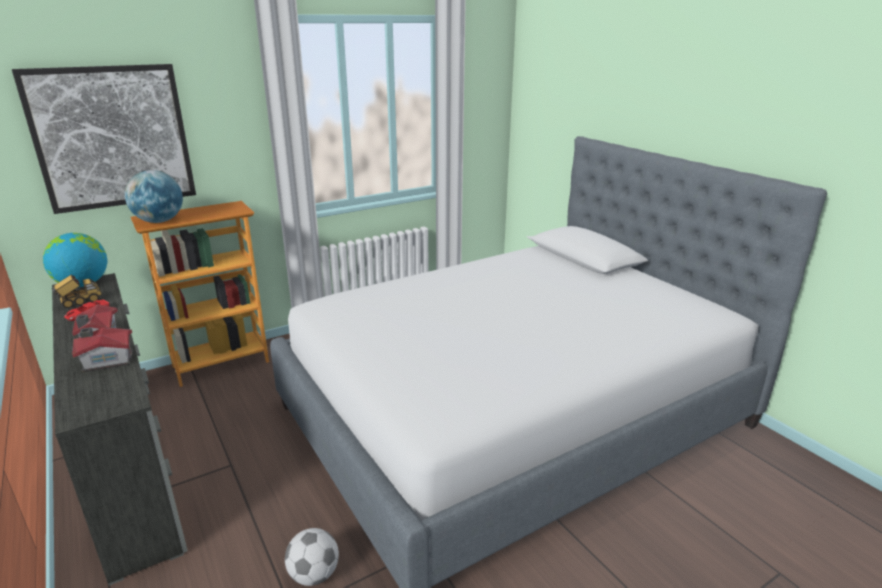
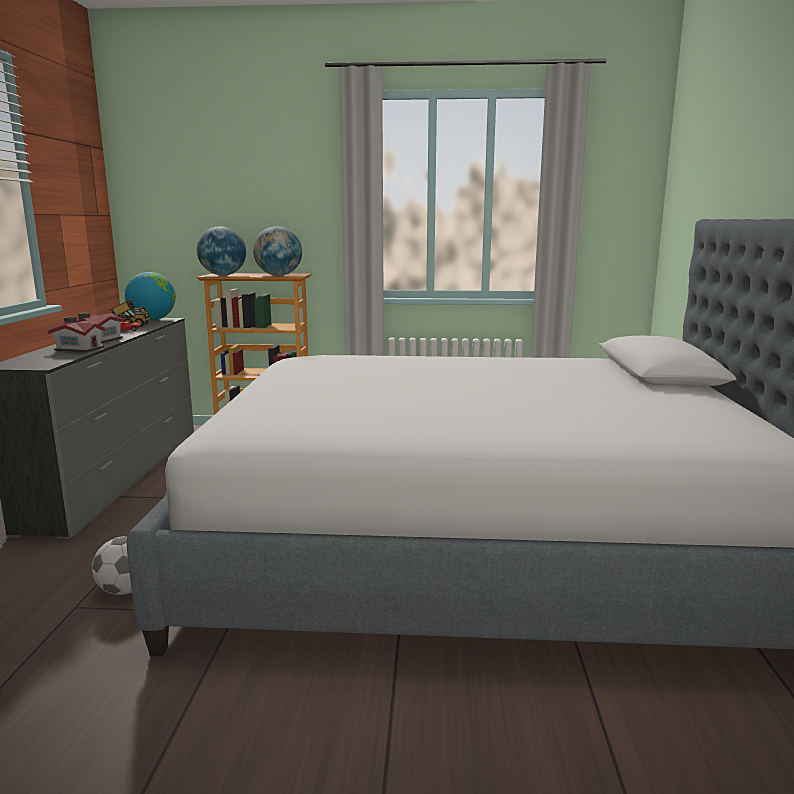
camera: 35 degrees right, 10 degrees down
(112, 137) = (210, 200): picture -> none
(221, 212) = (278, 275): none -> globe

